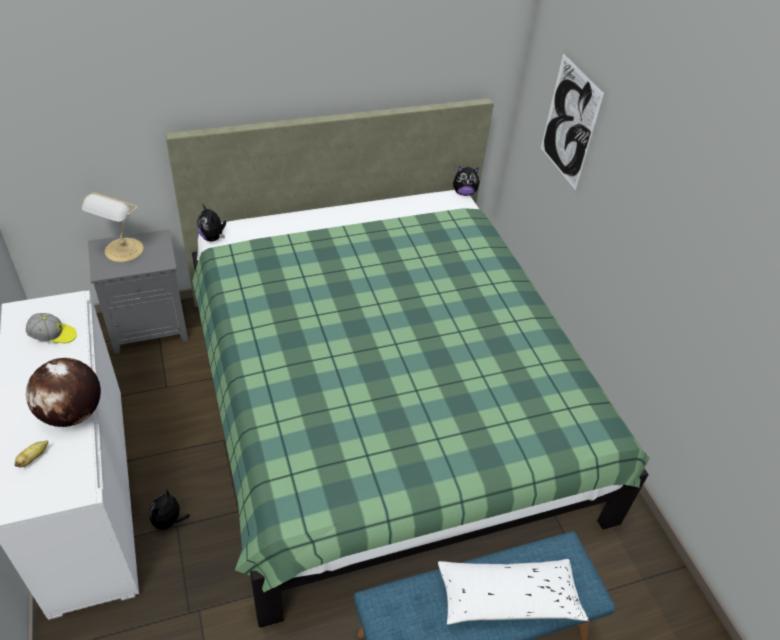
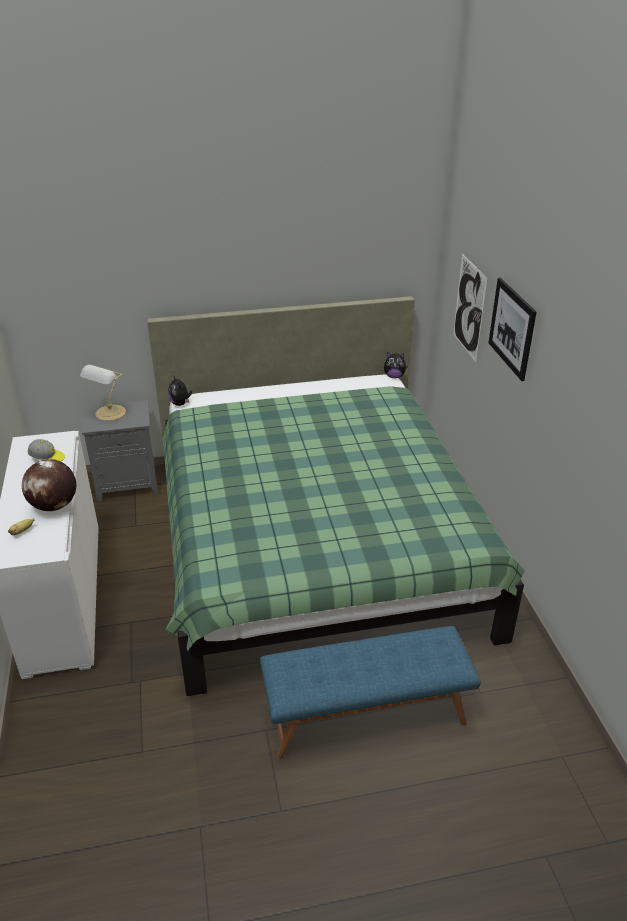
camera: 10 degrees right, 10 degrees down
(169, 521) = (124, 619): plush toy -> none
(507, 597) = (386, 665): white pillow -> none
(640, 164) = (512, 328): none -> picture

